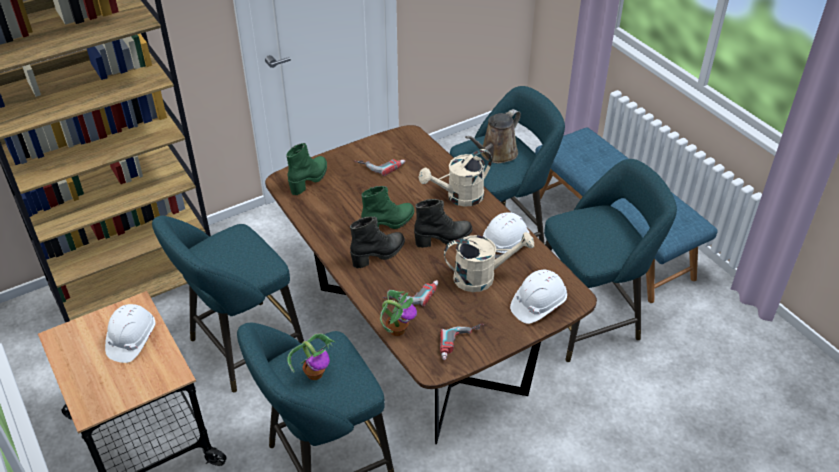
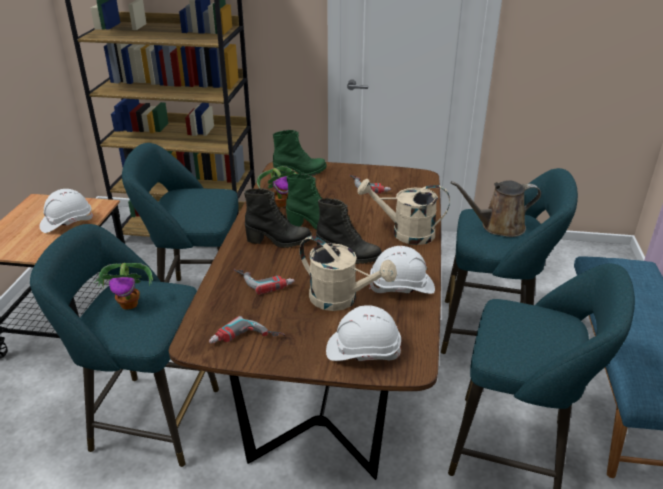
camera: 40 degrees right, 10 degrees down
(397, 329) = (212, 299): potted plant -> potted plant (280, 203)

